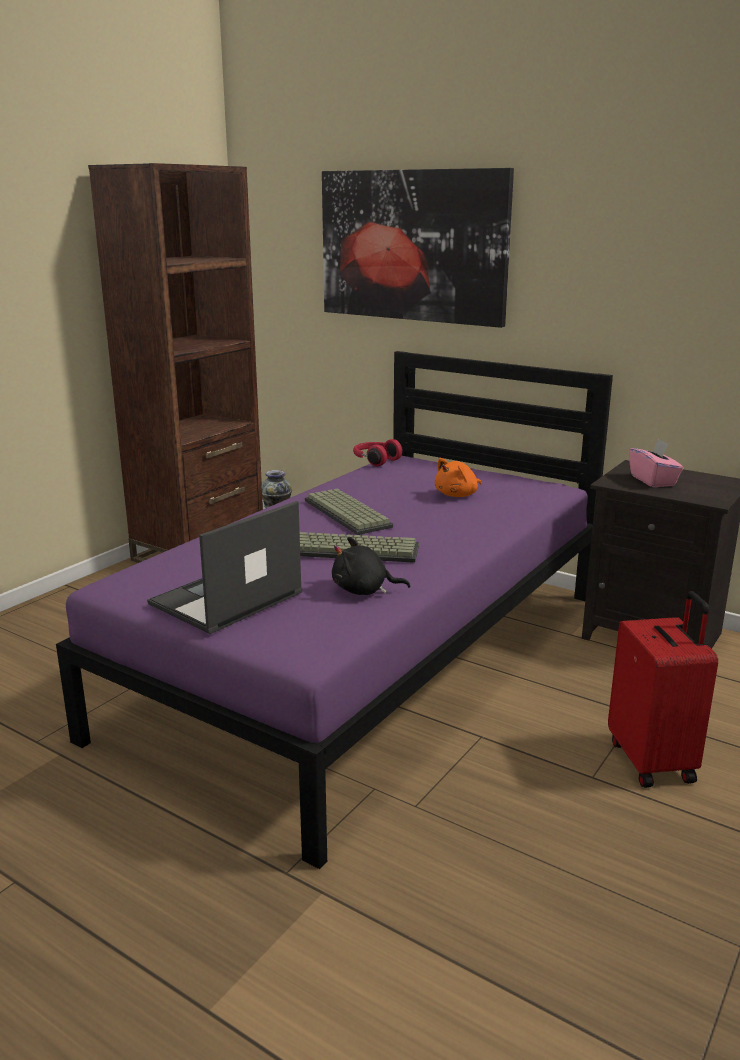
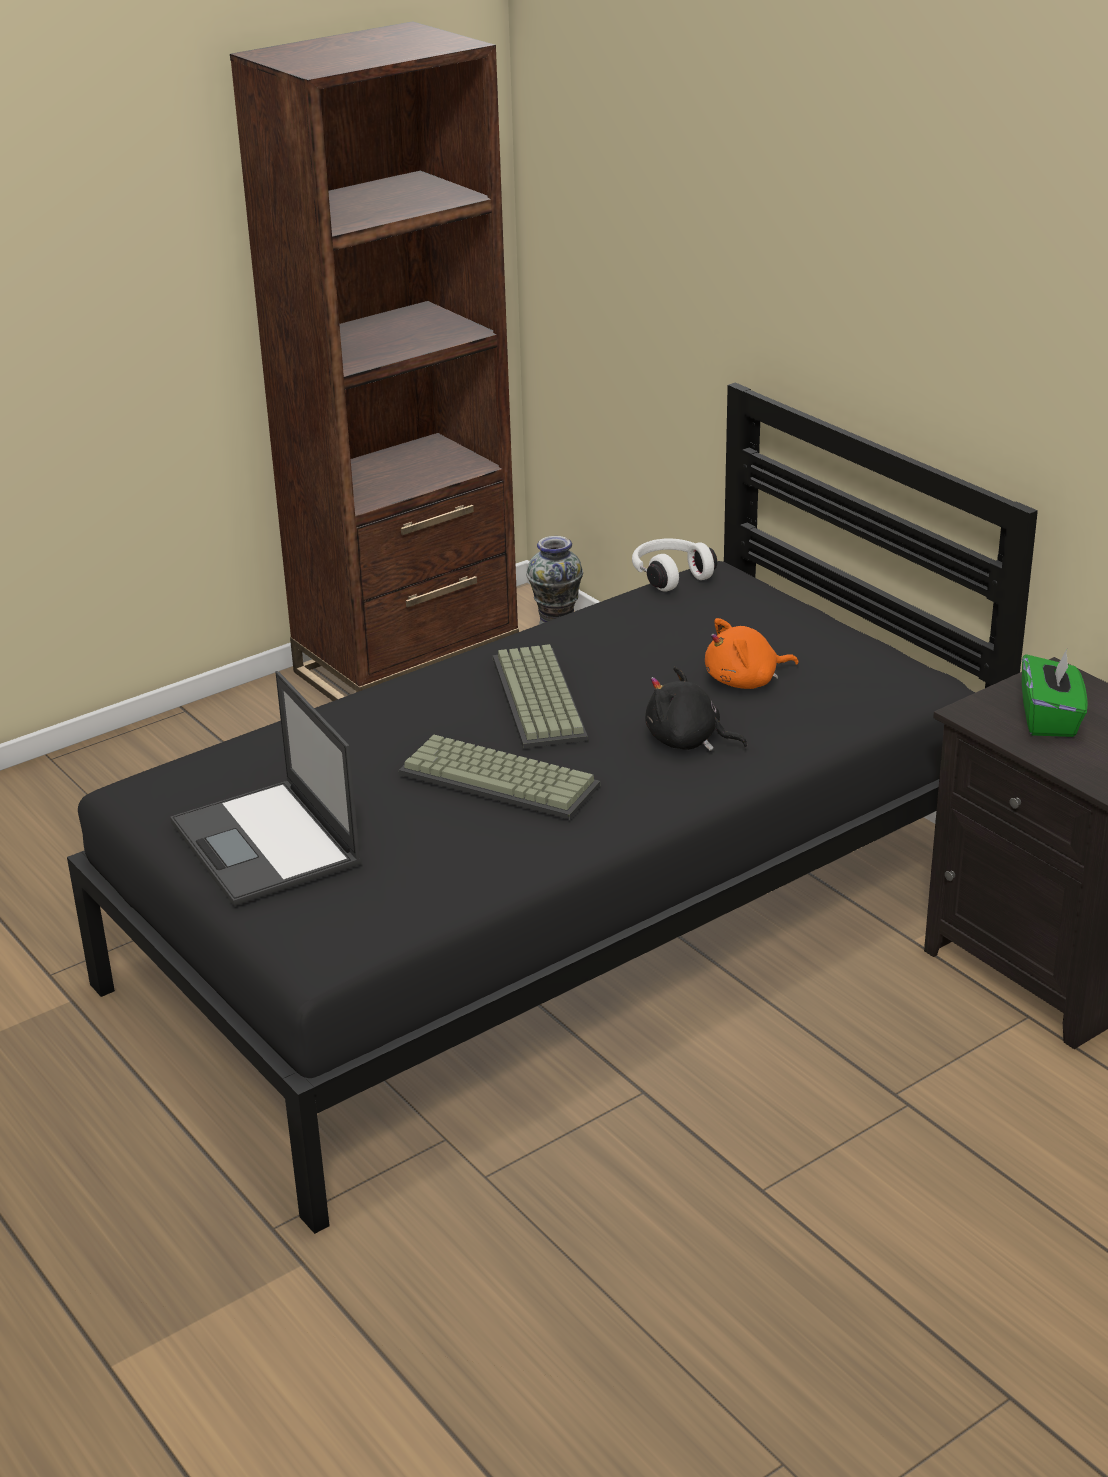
camera: 20 degrees right, 10 degrees up
(225, 599) = (267, 844): laptop -> laptop turned 90 degrees counterclockwise
(364, 590) = (462, 861): black plush toy -> black plush toy (687, 741)
(370, 660) = (559, 929): purple bed -> black bed
(375, 460) = (670, 576): red headphones -> white headphones
(412, 246) = (766, 206): picture -> none
(653, 481) = (1050, 719): pink tissue box -> green tissue box
(653, 761) = (873, 1186): red suitcase -> none

